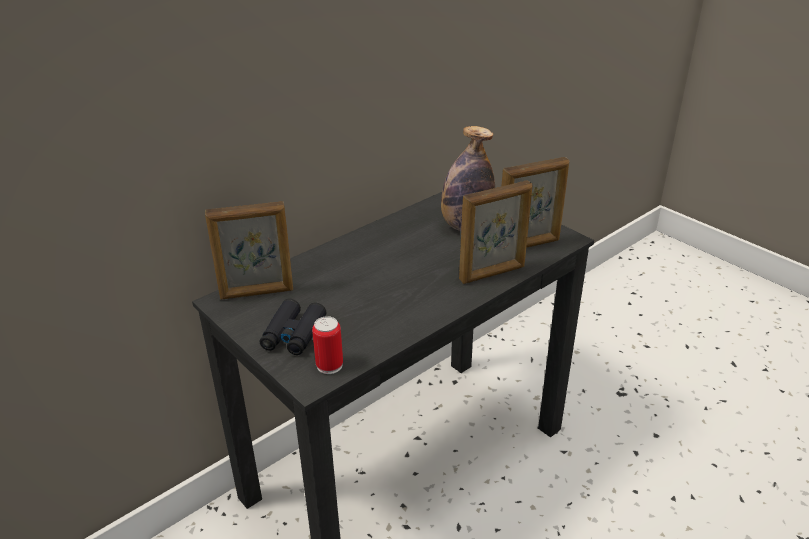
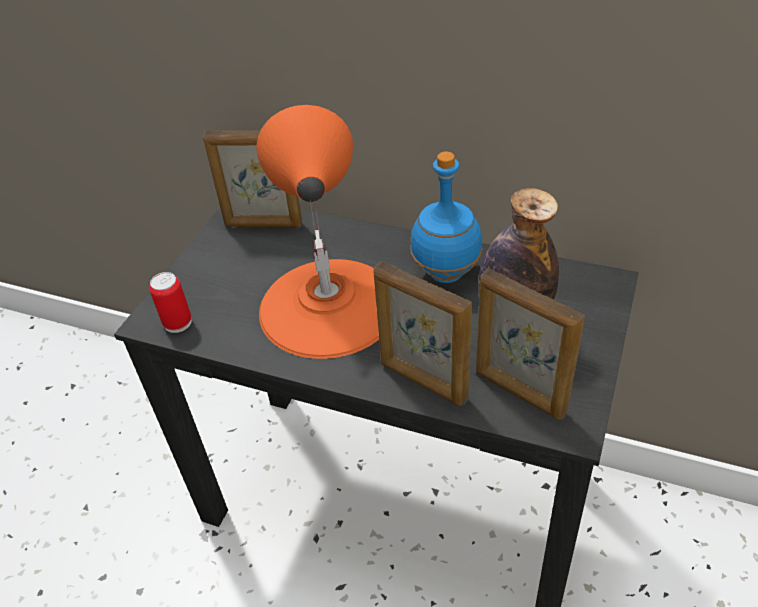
camera: 65 degrees right, 10 degrees up
(257, 293) = (263, 225): picture frame -> picture frame turned 45 degrees counterclockwise
(293, 334) = (212, 278): black binoculars -> none
(386, 289) = (328, 305): none -> orange table lamp
(404, 236) = (445, 274): none -> blue bottle

